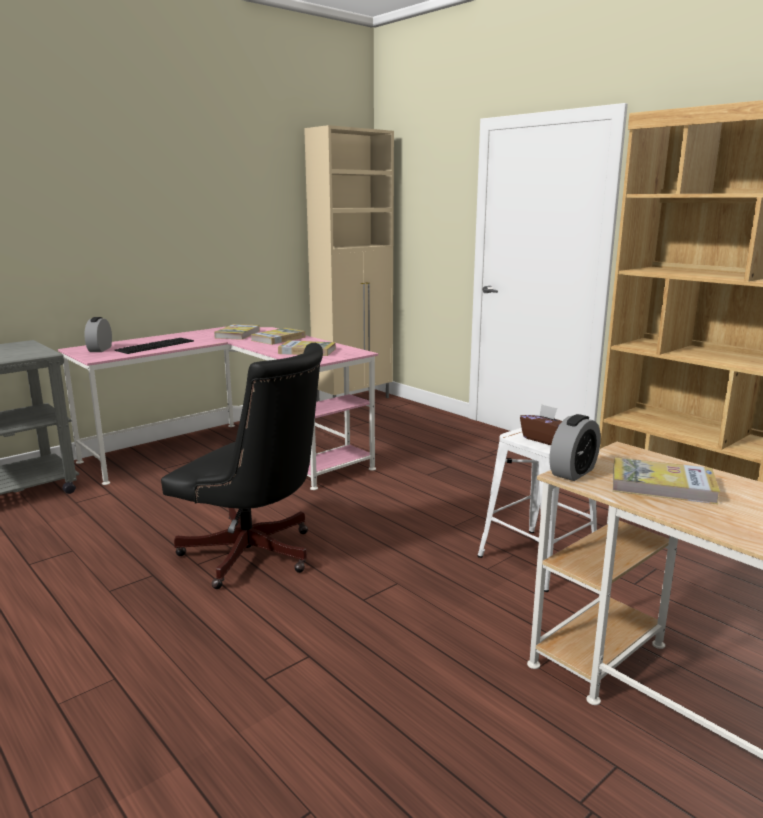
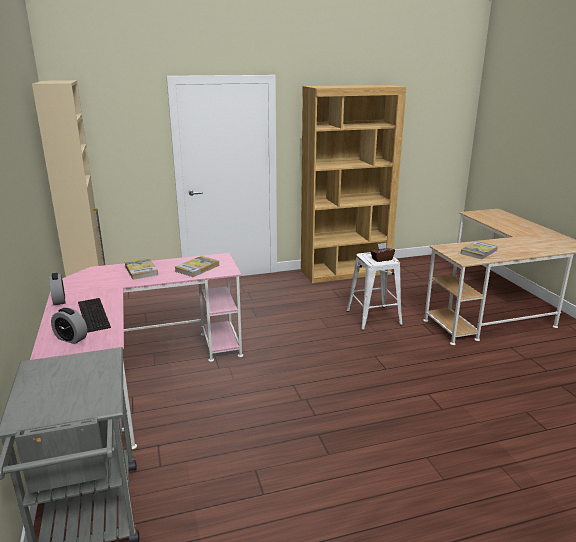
camera: 65 degrees left, 5 degrees up
(238, 334) = (99, 281): book -> none
(255, 557) = (319, 392): black office chair -> none
(573, 472) = (461, 260): alarm clock -> alarm clock (59, 300)

